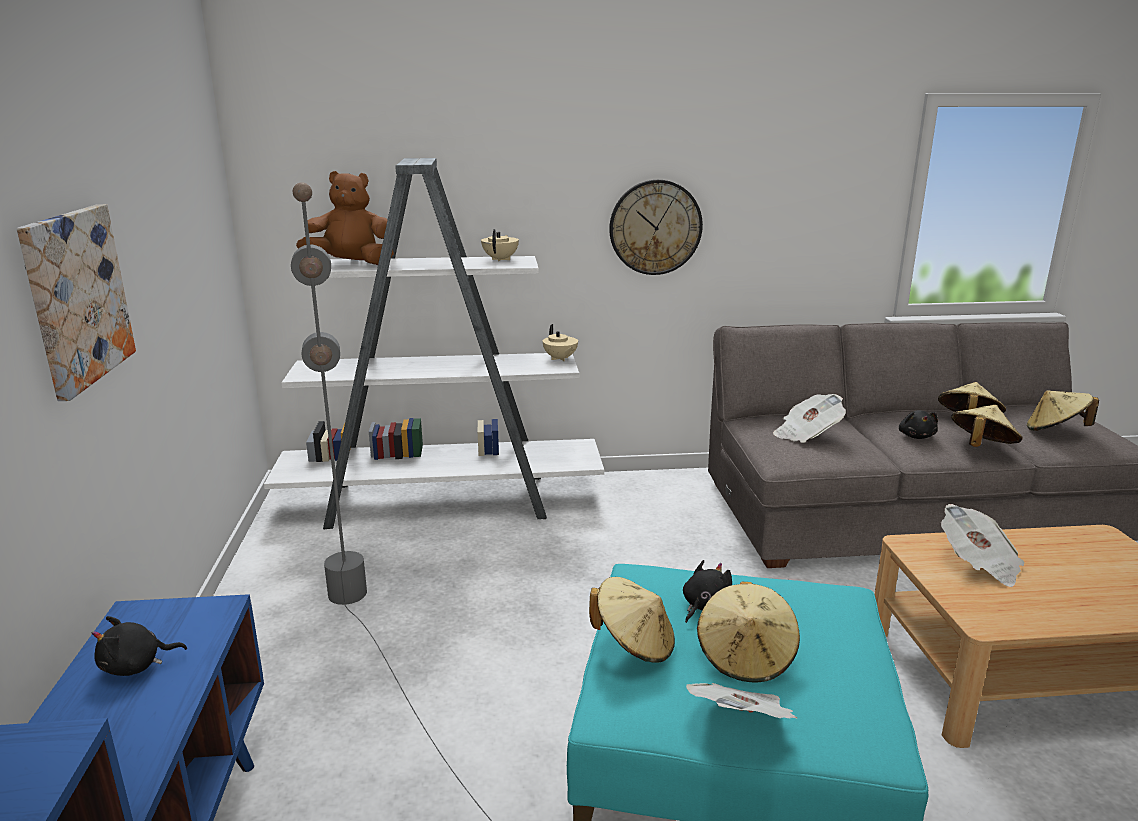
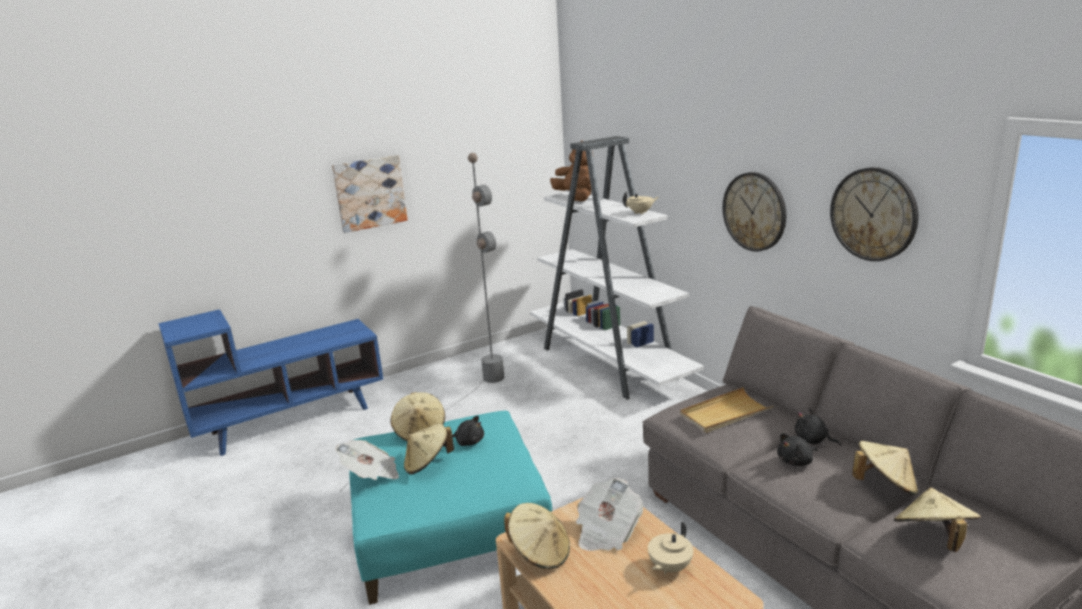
camera: 65 degrees right, 0 degrees up
(136, 666) = (321, 337): black plush toy -> black plush toy (813, 440)
(560, 359) = (668, 294): beige teapot -> beige teapot (669, 567)
(806, 200) = (873, 214): none -> wall clock
(806, 434) = (725, 413): newspaper -> beige tray
(981, 447) = (814, 497): beige hat -> beige hat (540, 553)

